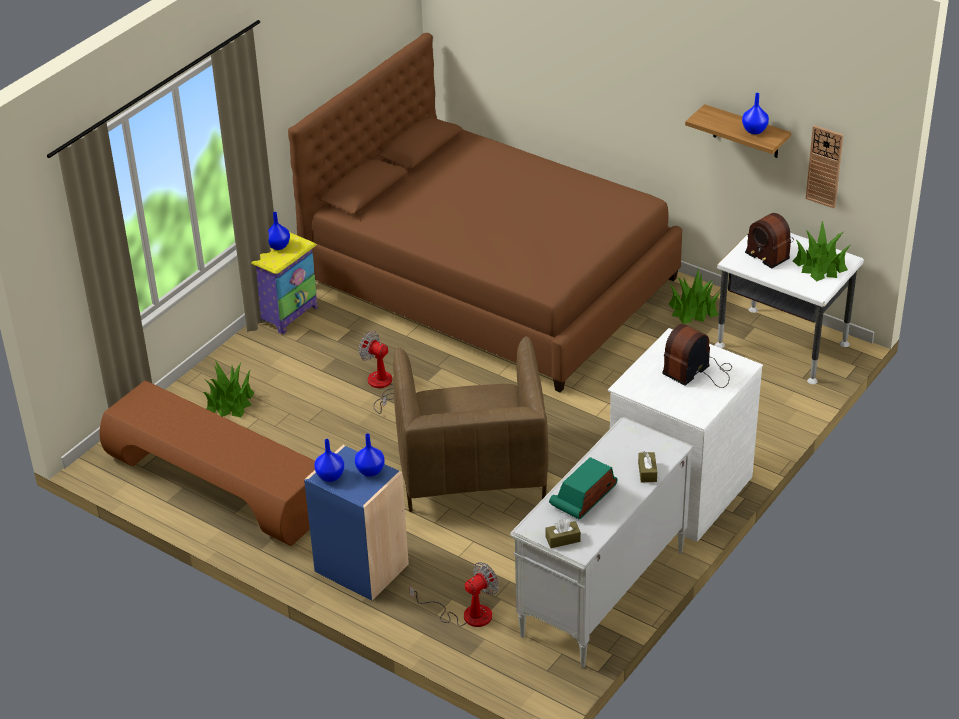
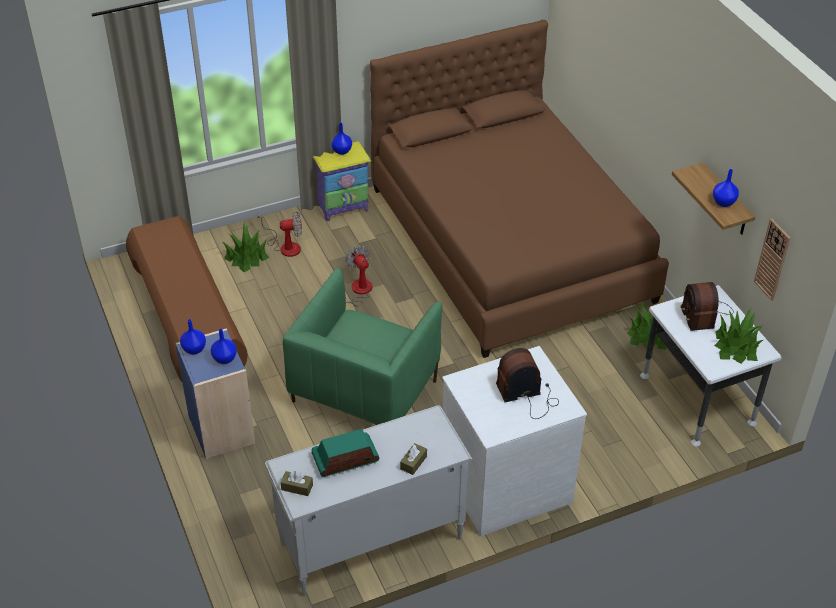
camera: 30 degrees right, 5 degrees up
(466, 614) = (259, 505): fan -> fan (285, 246)
(472, 469) = (365, 389): brown armchair -> green armchair

